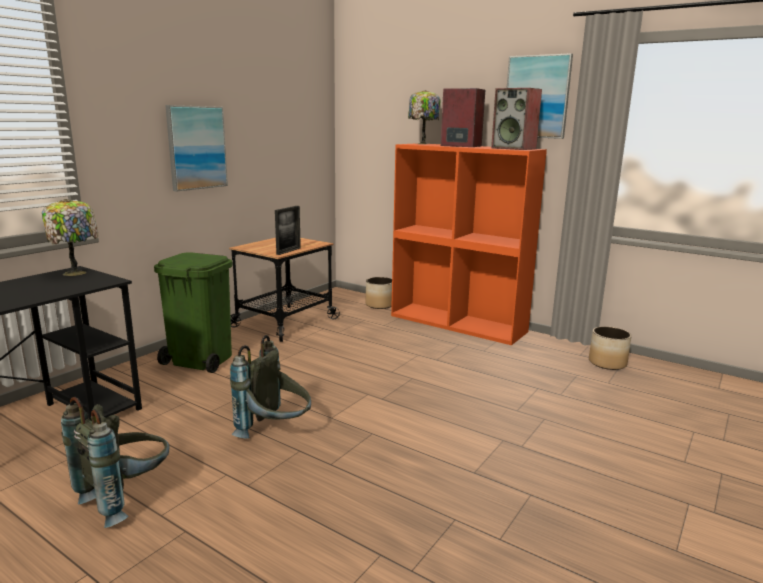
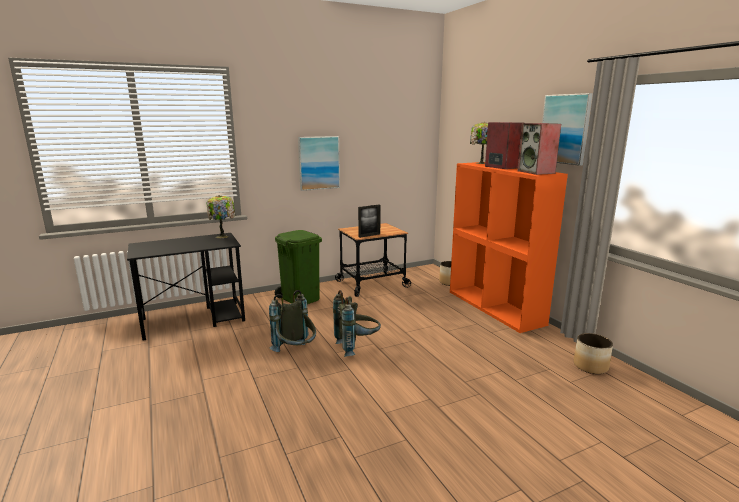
camera: 30 degrees right, 0 degrees up
(127, 497) = (196, 366): grey backpack -> grey backpack (357, 347)

